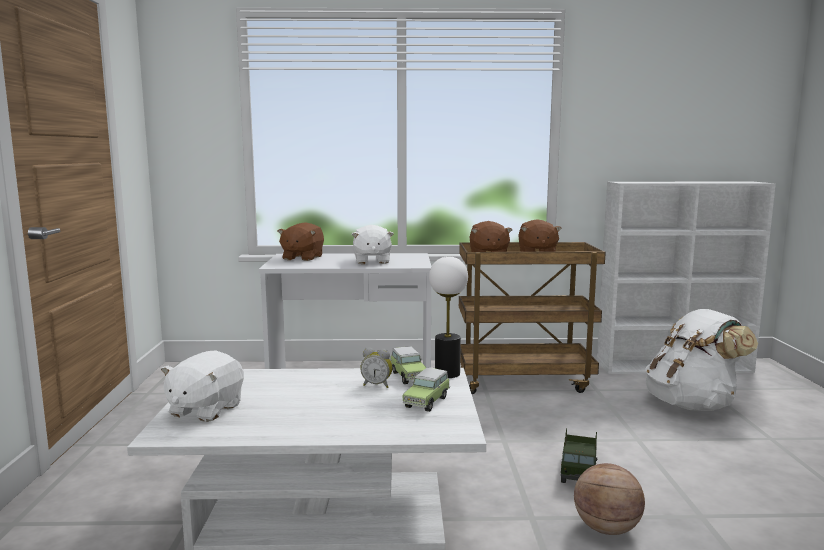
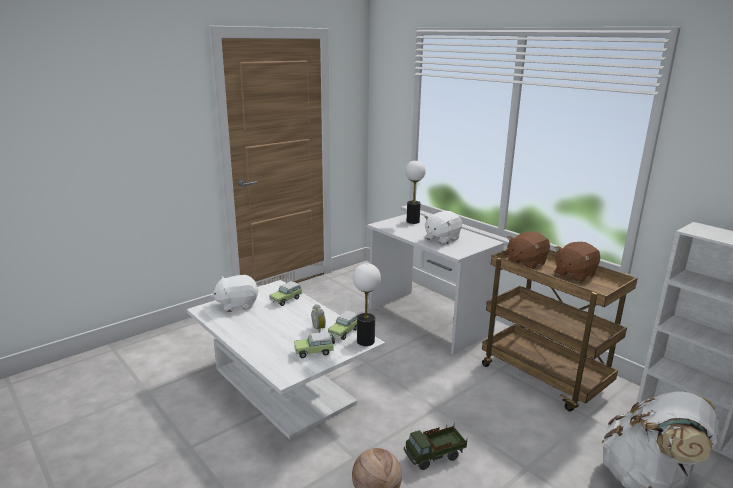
camera: 50 degrees right, 10 degrees up
(263, 380) = (287, 299): none -> toy car
(302, 258) = (413, 221): brown plush toy -> table lamp

